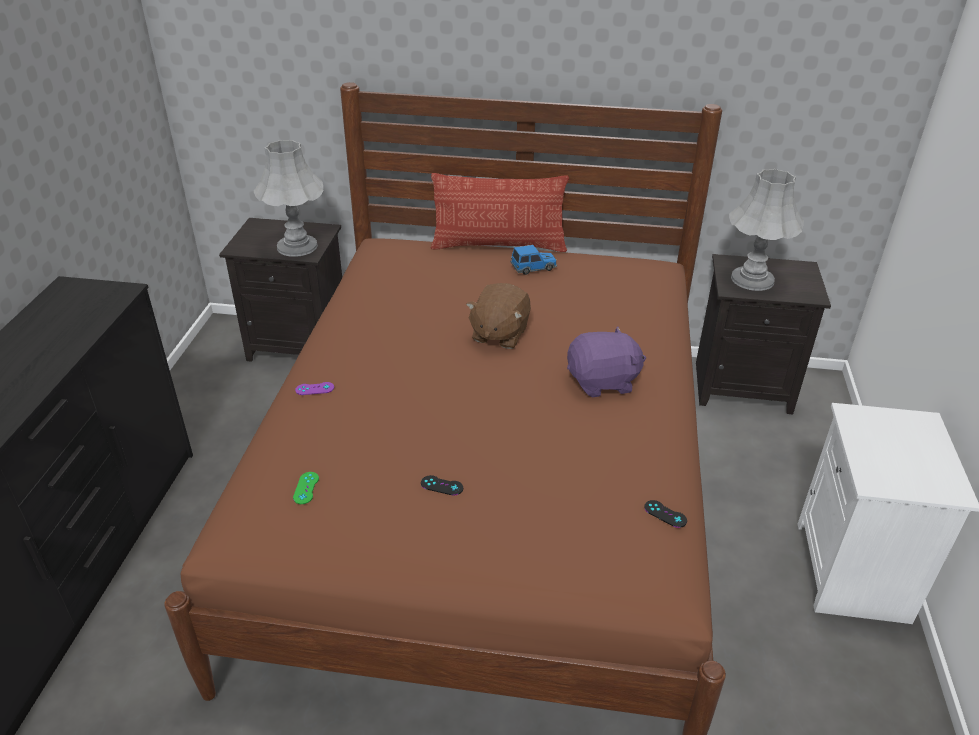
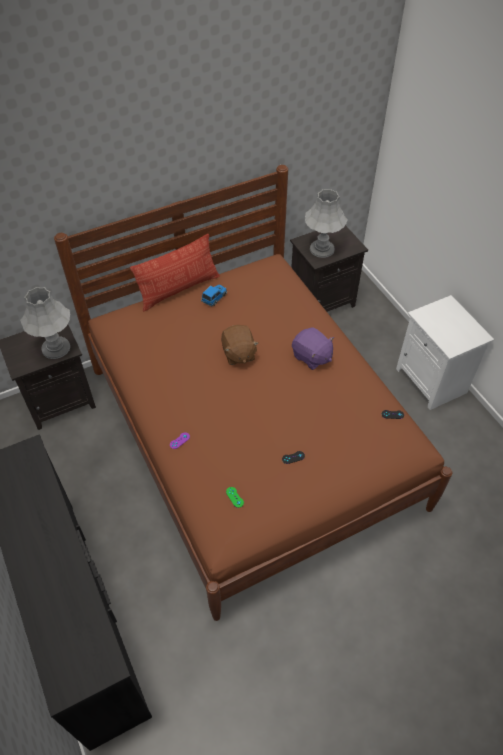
camera: 35 degrees left, 15 degrees up
(603, 382) = (311, 357): purple plush toy -> purple plush toy turned 90 degrees clockwise

